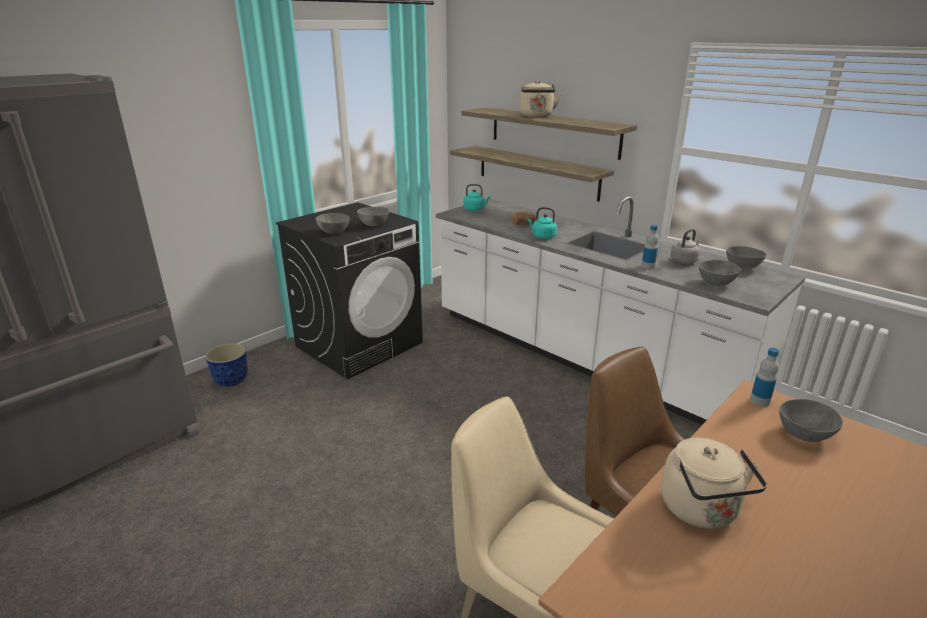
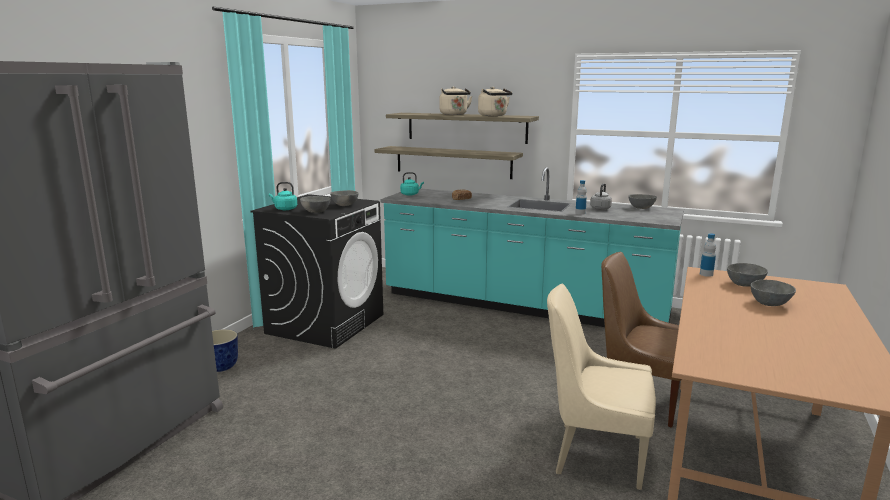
camera: 20 degrees left, 10 degrees down
(542, 236) = (485, 204): turquoise kettle -> turquoise kettle (284, 209)
(582, 358) = (522, 306): white counter -> turquoise counter
(702, 511) = (723, 323): beige kettle -> beige kettle (494, 115)
(717, 283) = (634, 217): grey bowl -> grey bowl (770, 303)

